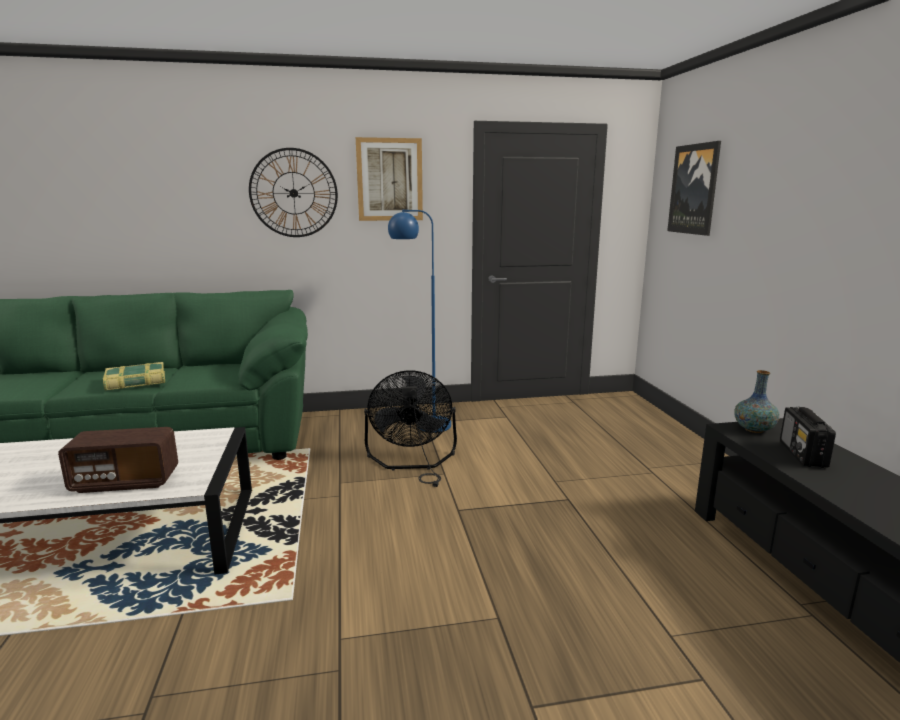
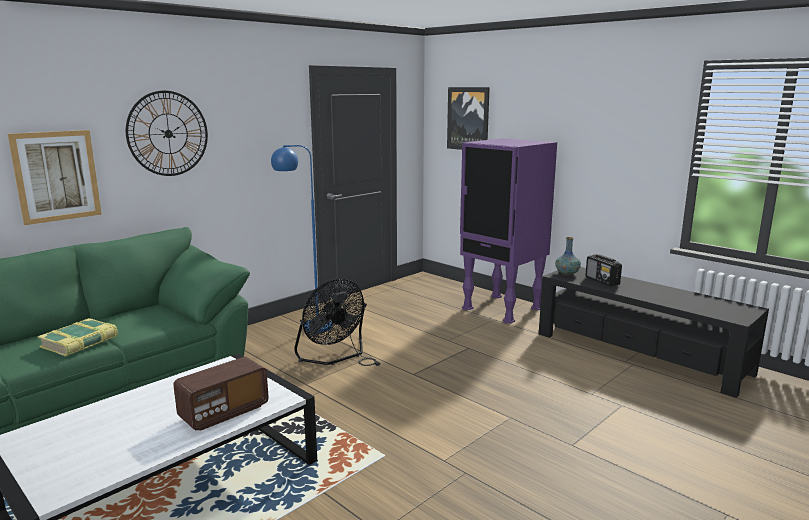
camera: 35 degrees left, 0 degrees up
(389, 180) = (249, 117): picture -> picture (56, 176)
(682, 460) = (502, 308): none -> purple cabinet

